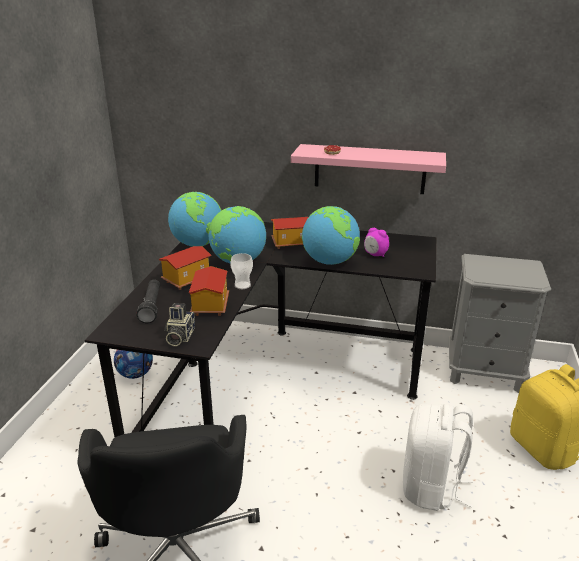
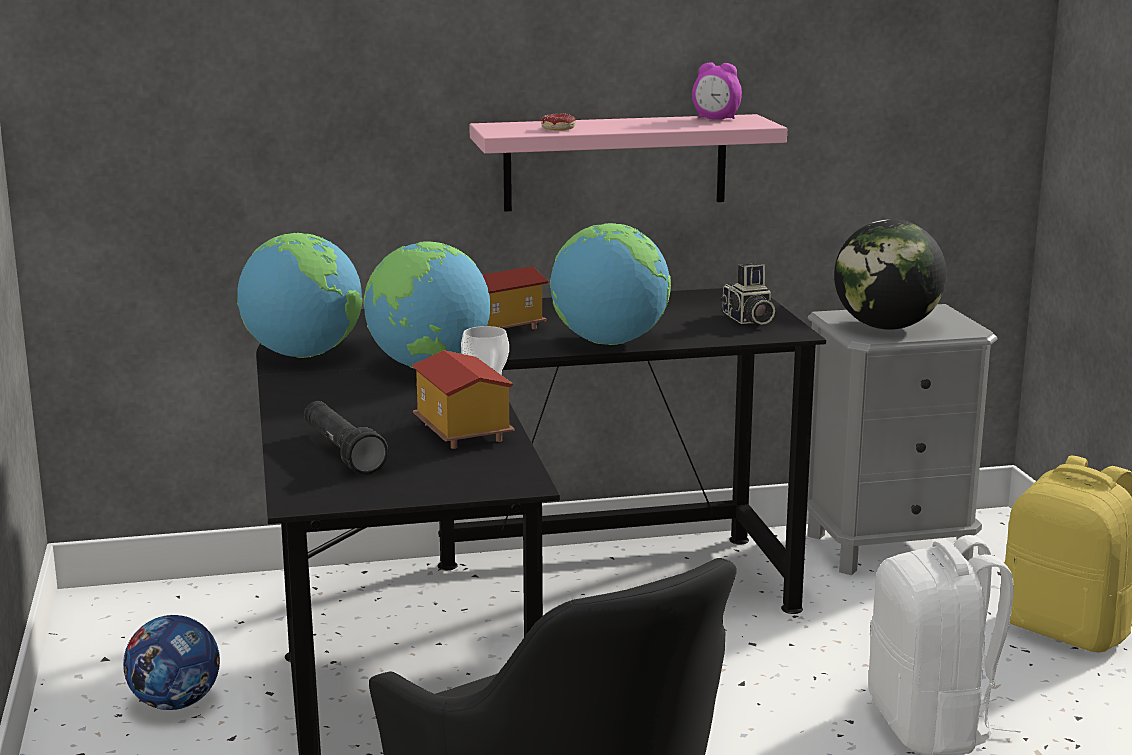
camera: 25 degrees left, 10 degrees down
(179, 336) = (462, 479): camera -> camera (747, 320)
(187, 280) = (358, 406): toy house -> none
(375, 255) = (680, 322): alarm clock -> alarm clock (716, 119)
(493, 271) = (886, 327): none -> globe

